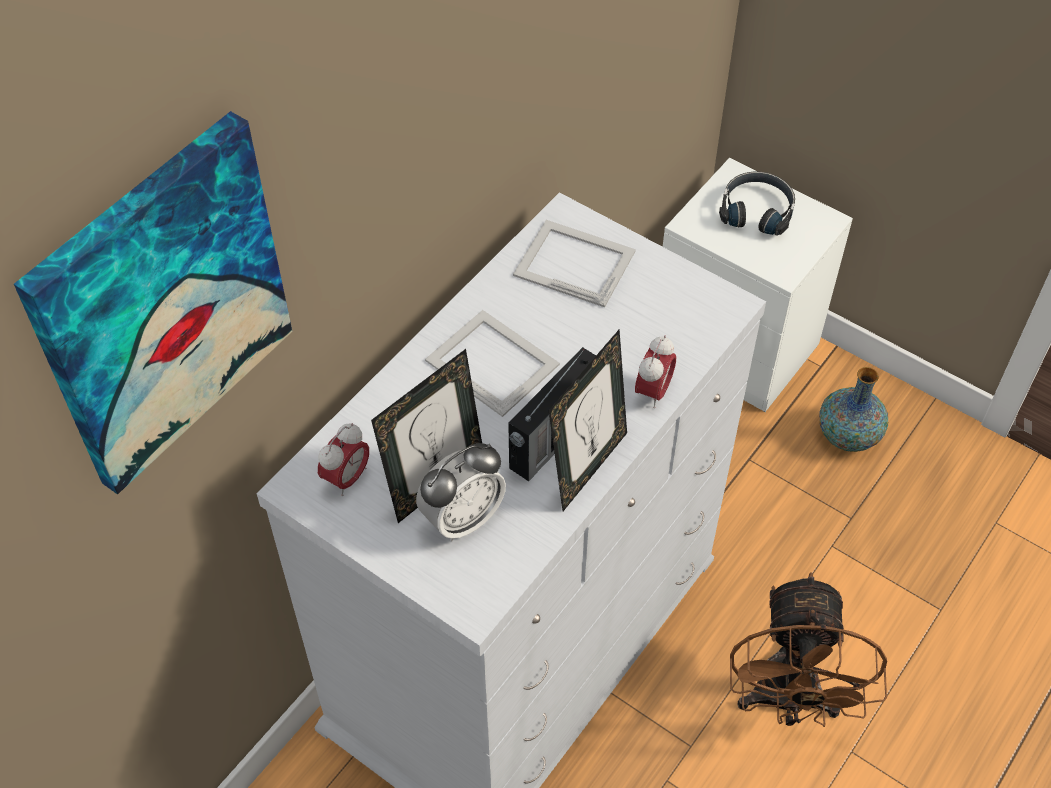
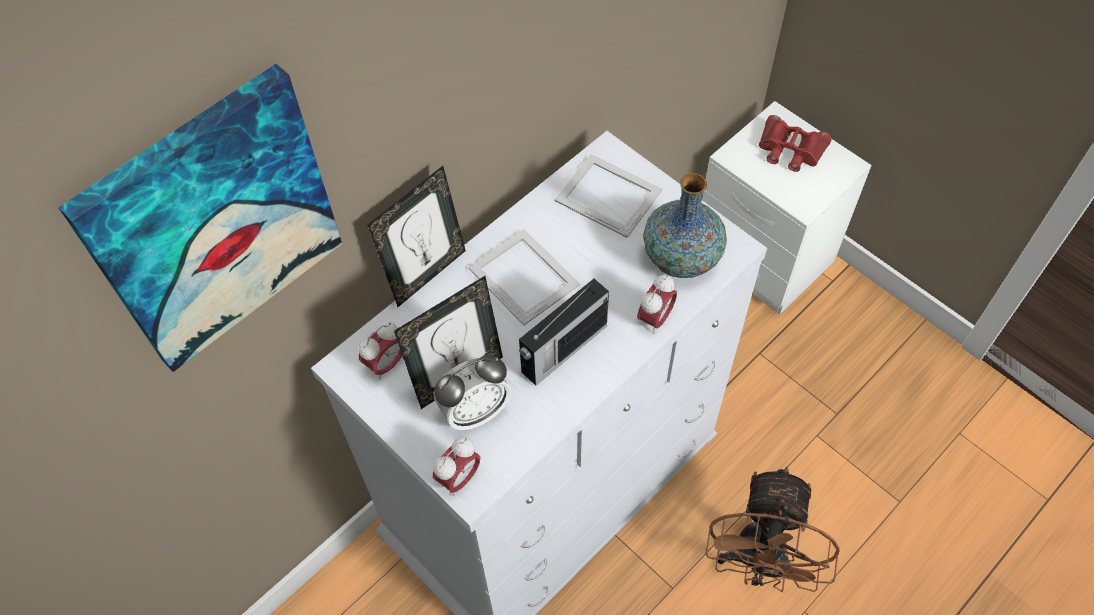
camera: 10 degrees right, 5 degrees up
(457, 594) = (459, 478): none -> alarm clock
(587, 467) = (587, 379): picture frame -> picture frame (427, 274)
(757, 210) = (790, 150): black headphones -> red binoculars
(847, 435) = (846, 342): vase -> vase (681, 257)

